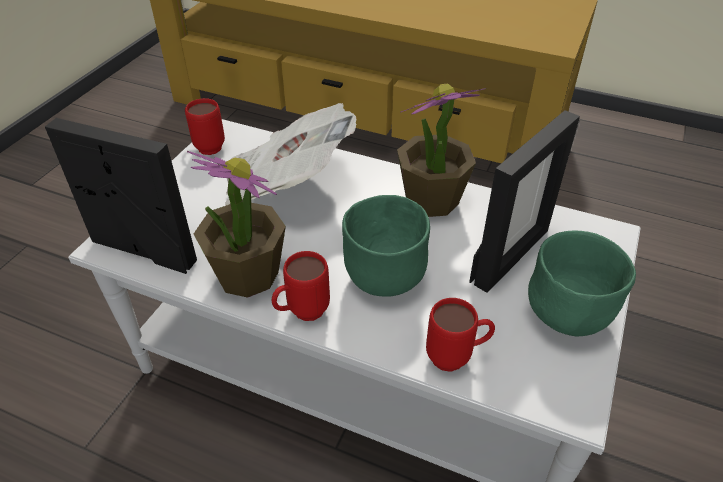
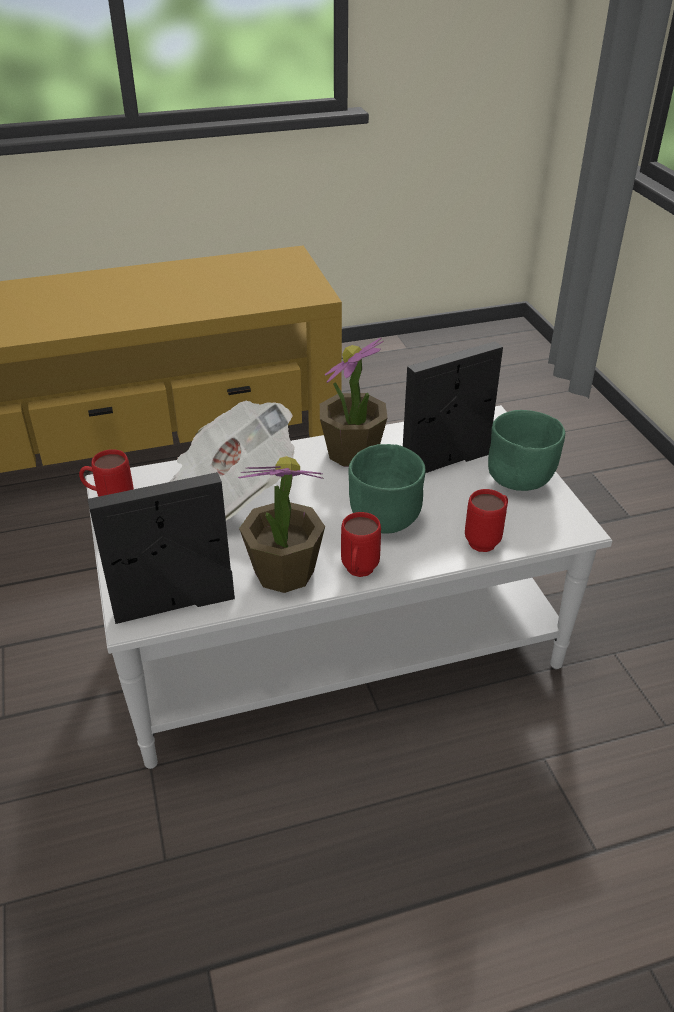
camera: 40 degrees left, 5 degrees down
(510, 255) = (447, 462): picture frame -> picture frame turned 120 degrees counterclockwise

